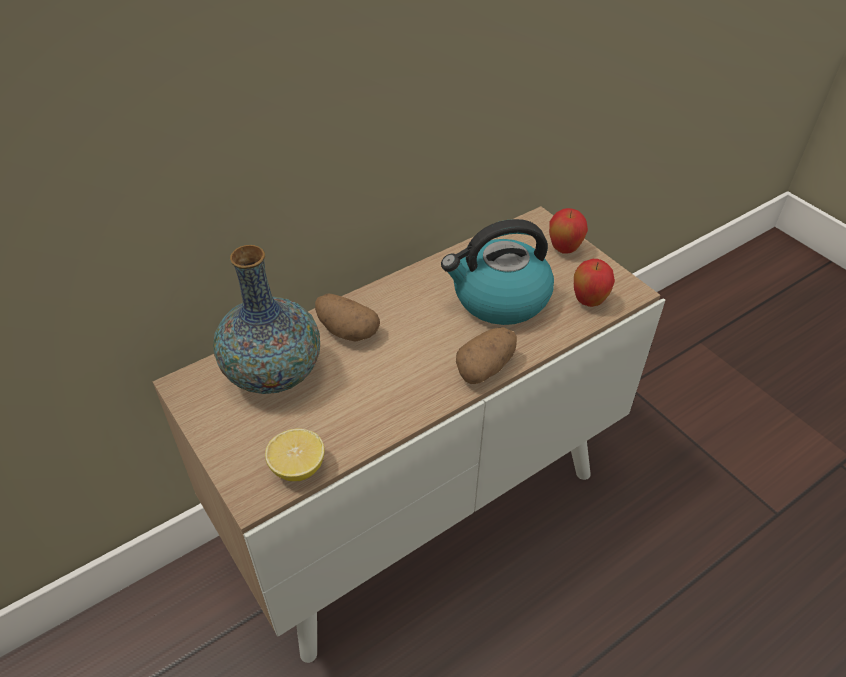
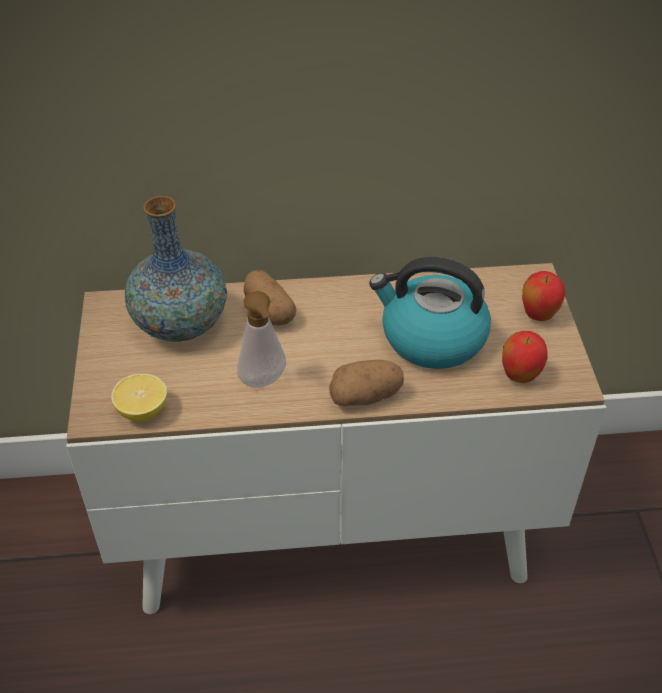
camera: 30 degrees right, 0 degrees up
(391, 393) = (264, 382): none -> soap dispenser

